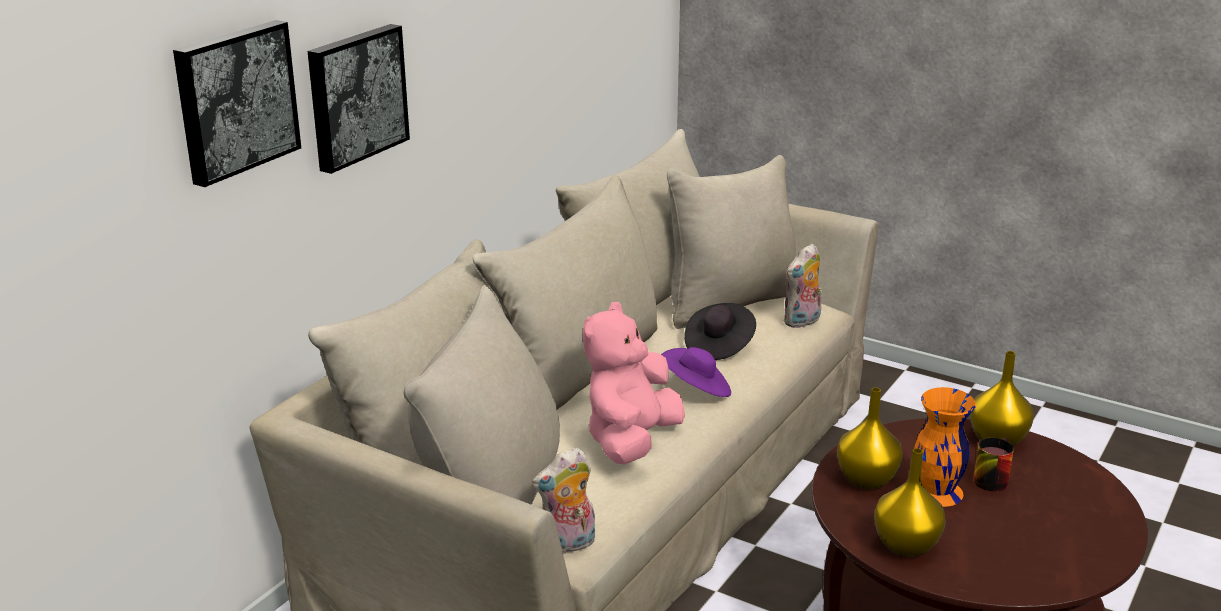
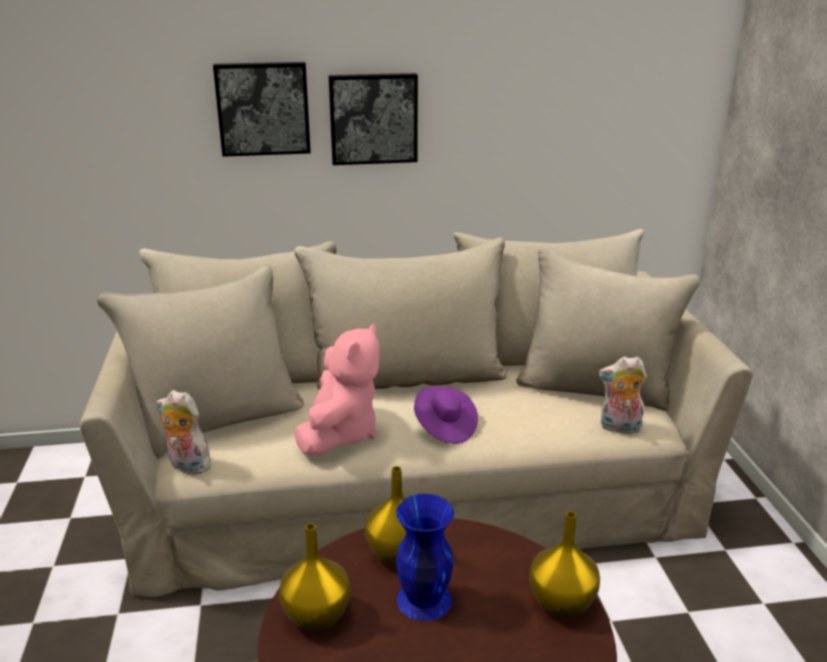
camera: 50 degrees right, 0 degrees up
(234, 100) = (141, 83): picture -> picture (373, 118)
(631, 441) = (340, 433): pink plush toy -> pink plush toy turned 120 degrees clockwise
(719, 346) = (520, 410): black hat -> none
(936, 492) = (423, 600): orange vase -> blue vase
(989, 478) = (486, 624): mug -> none

